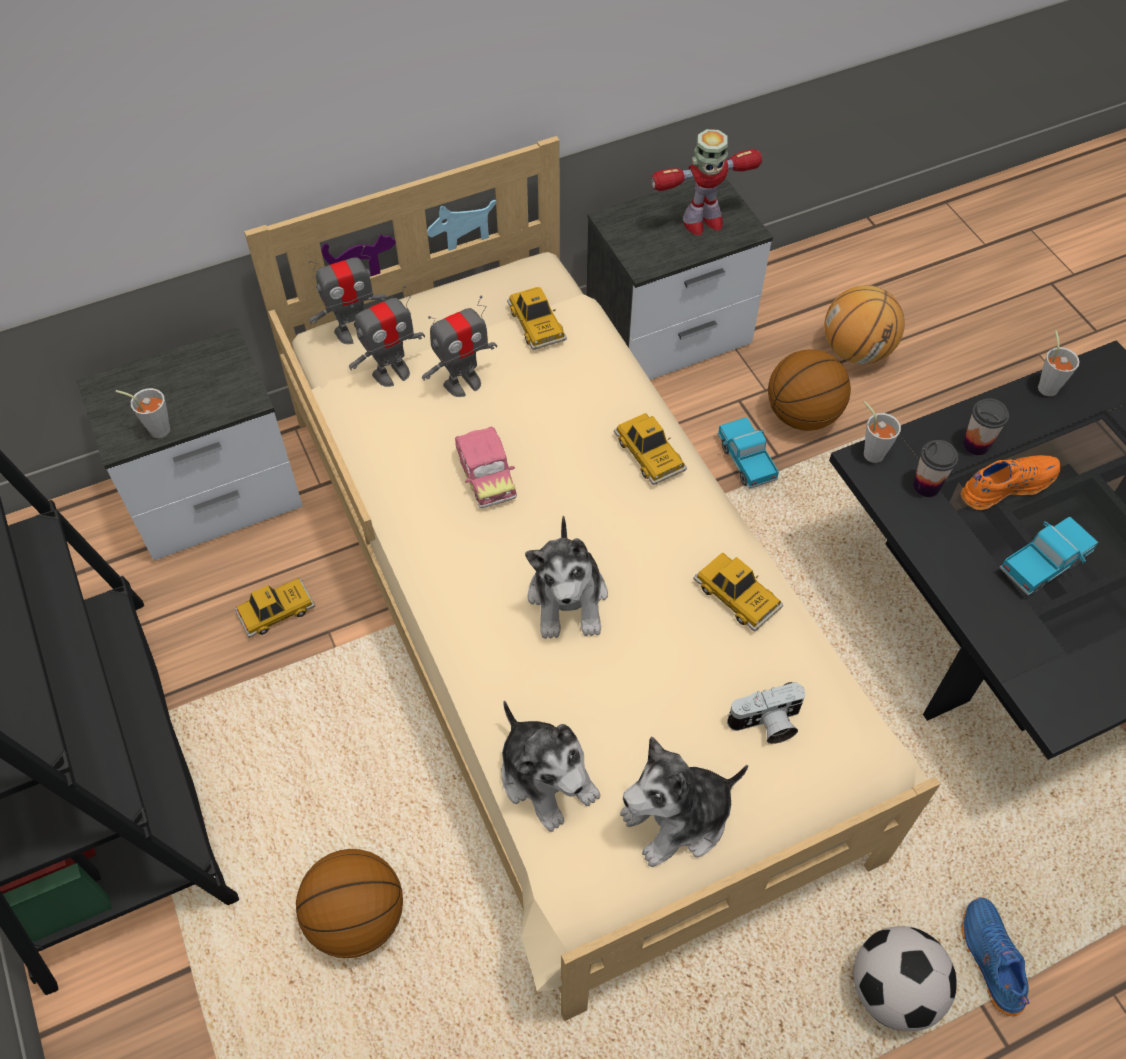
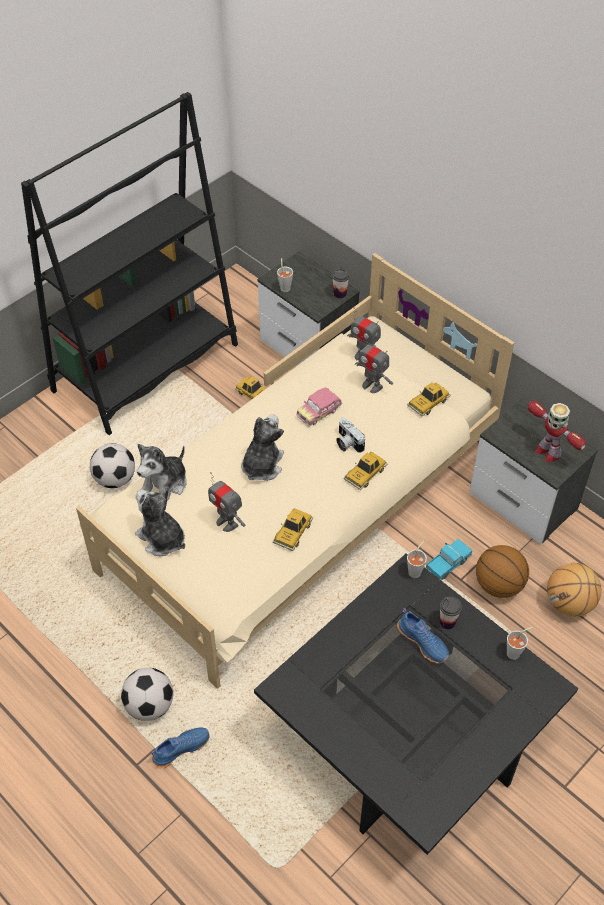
camera: 70 degrees right, 5 degrees down
(353, 331) = (383, 334): toy robot -> toy robot (227, 522)
(356, 918) = (115, 479): basketball -> football
(568, 598) = (262, 465): plush toy -> plush toy turned 135 degrees clockwise
(766, 724) = (223, 561): camera -> camera (347, 443)
(926, 486) = (404, 602): cup -> cup (340, 293)
(1005, 486) = (423, 641): orange shoe -> blue shoe
(1043, 564) = (375, 669): toy truck -> none

